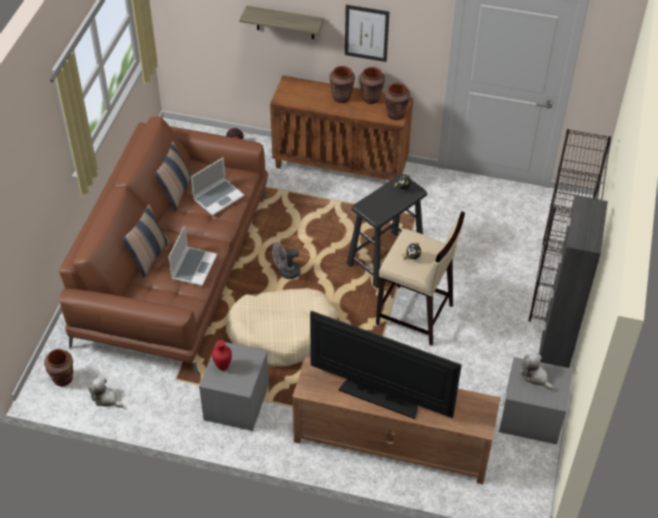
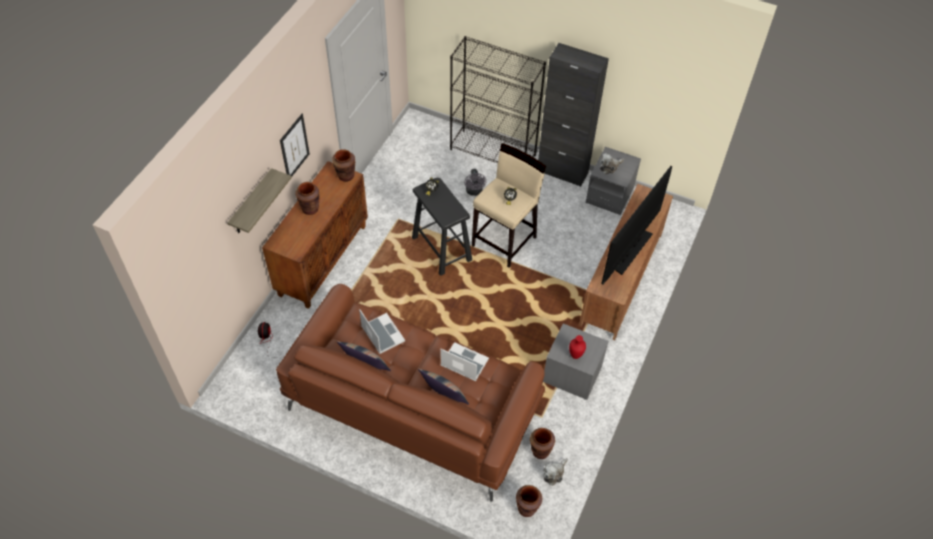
camera: 80 degrees left, 5 degrees up
(282, 334) = (506, 332): beige dog bed -> none
(286, 272) = (439, 319): grey fan -> grey fan (474, 192)
(371, 98) = (319, 189): brown vase -> brown vase (540, 451)

